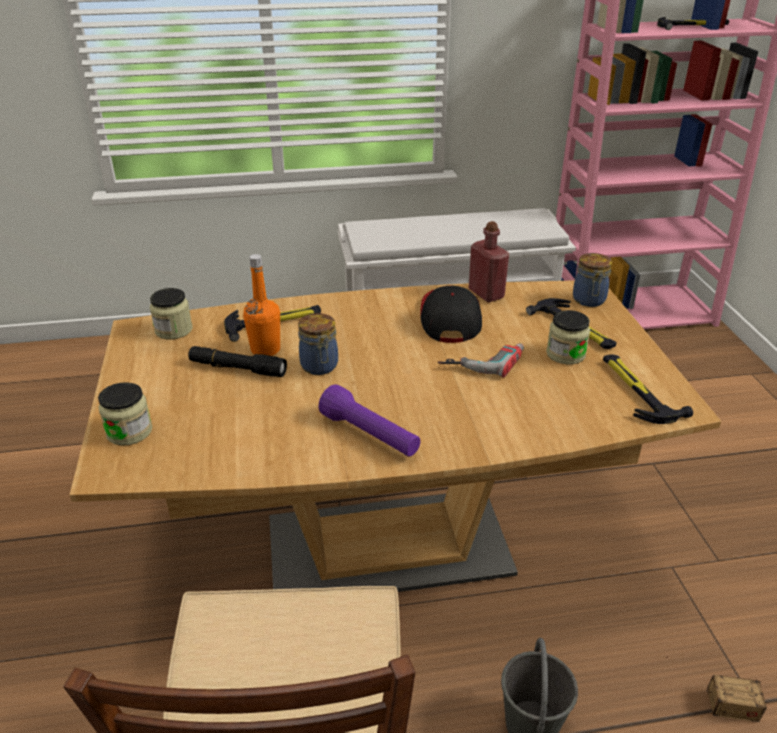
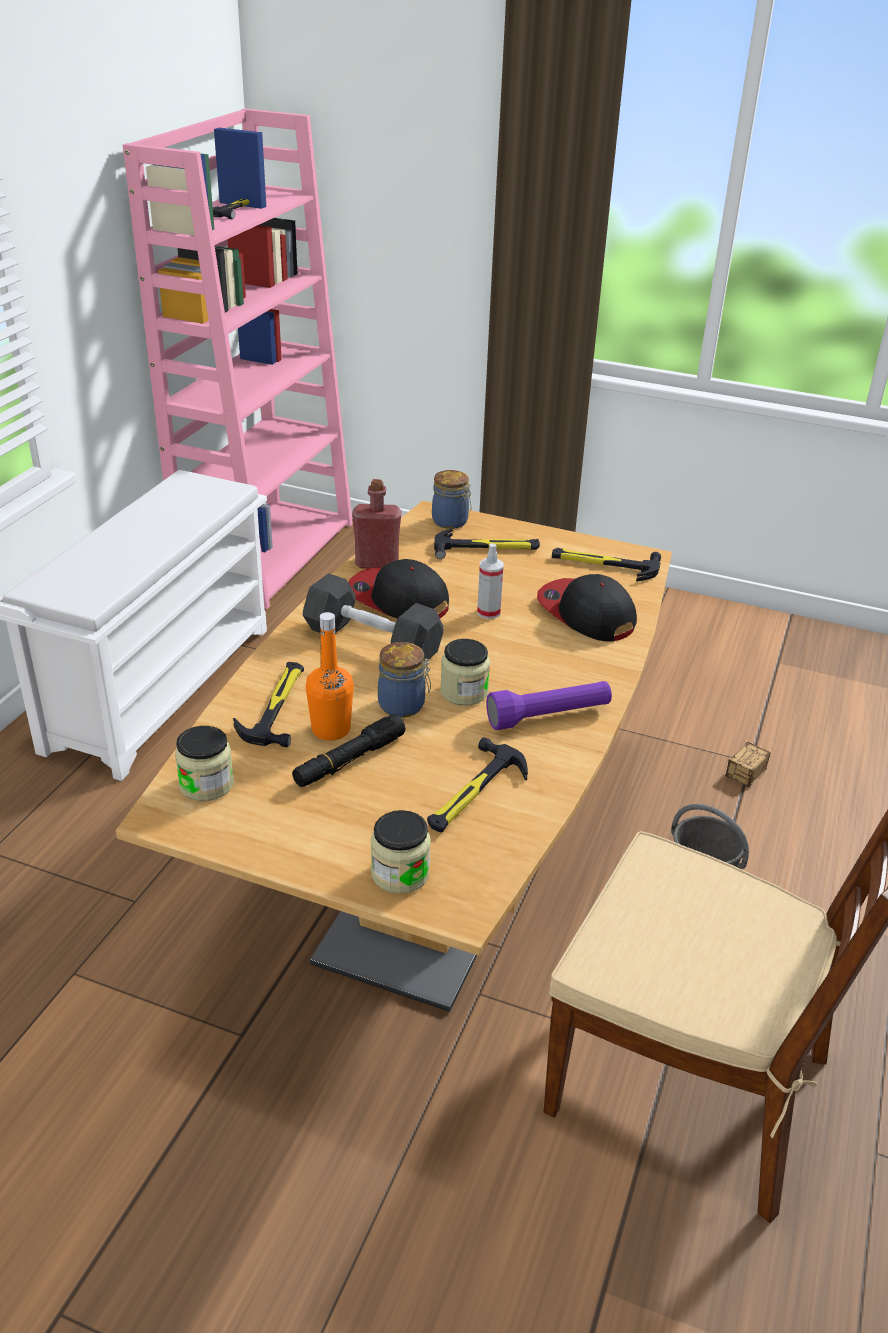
camera: 60 degrees left, 0 degrees up
(241, 432) = (474, 792): none -> hammer
(384, 328) = (372, 642): none -> grey dumbbell
(482, 360) = (488, 612): power drill -> spray bottle
(543, 405) = (585, 613): none -> cap
(565, 354) = (522, 570): jar -> jar (464, 692)

